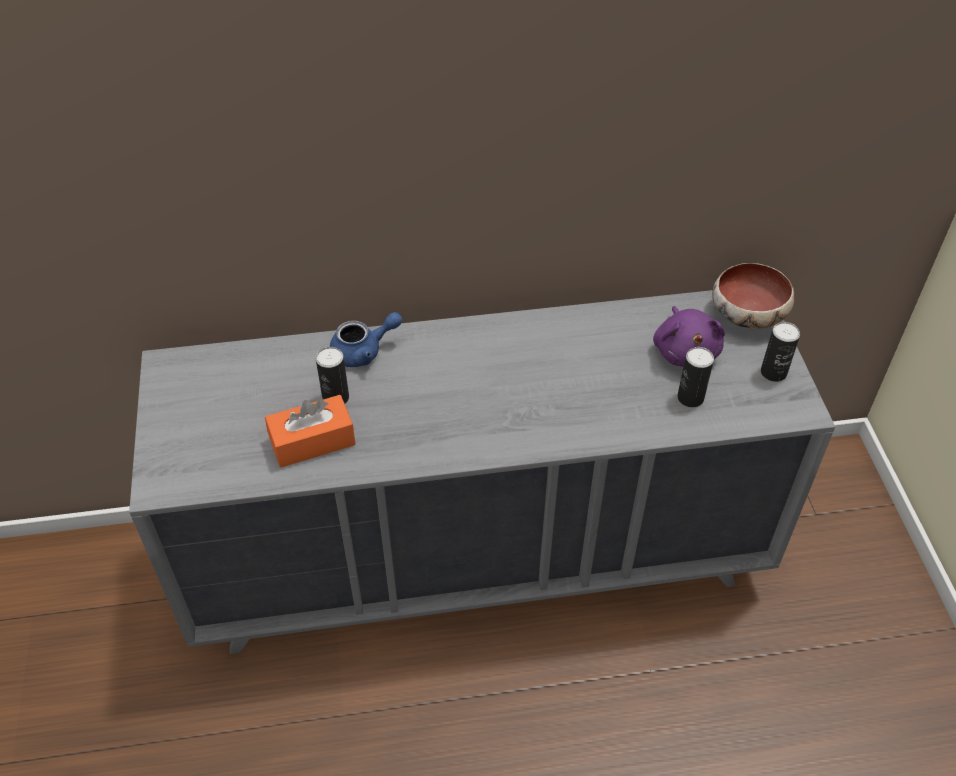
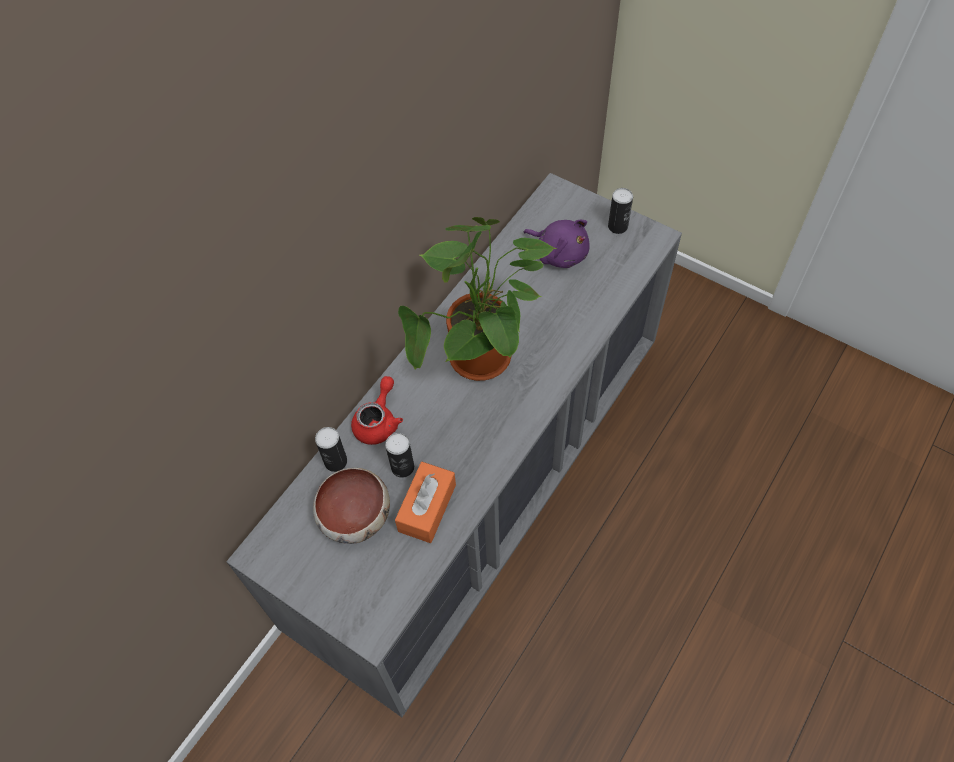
camera: 45 degrees left, 10 degrees up
(363, 351) = (378, 421): blue teapot -> red teapot
(499, 379) = (482, 363): none -> potted plant
(690, 397) = (596, 280): can -> can (335, 461)
(747, 315) = (563, 202): bowl -> bowl (355, 516)

